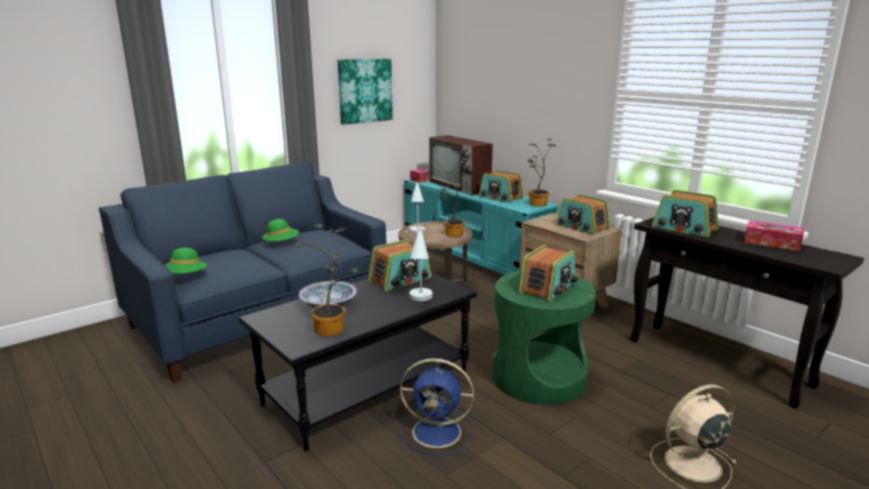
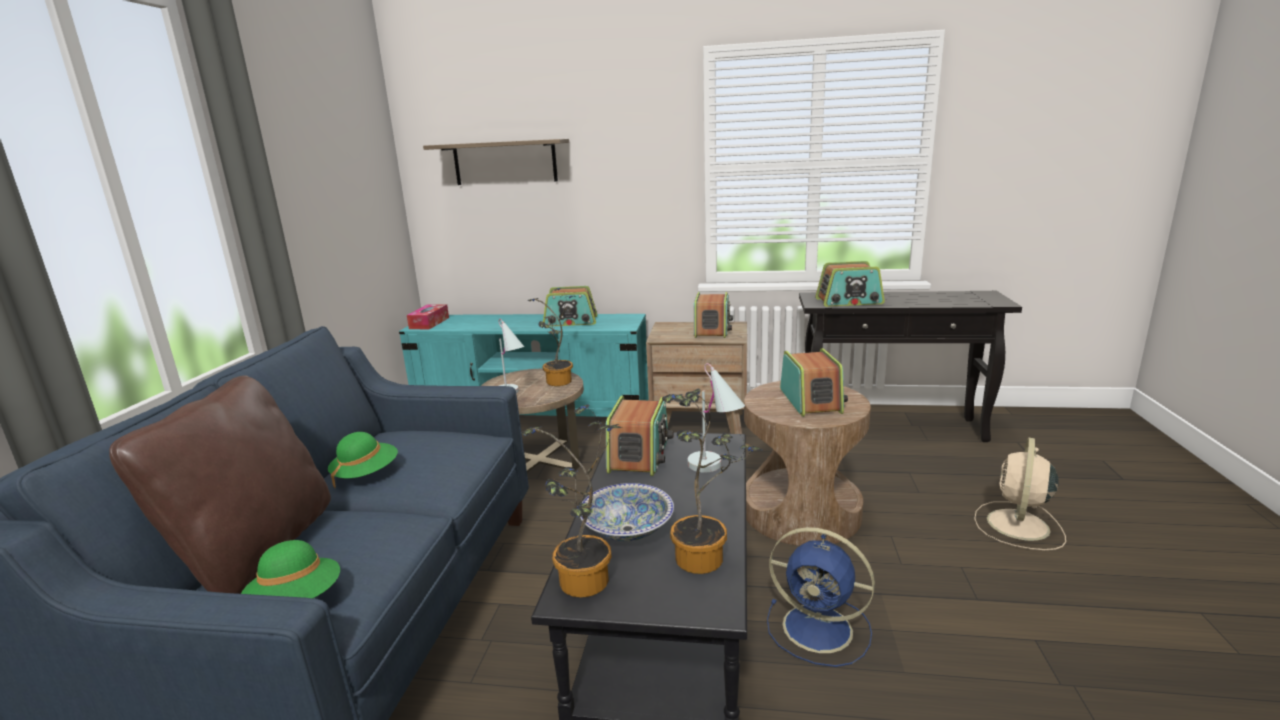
camera: 40 degrees left, 0 degrees up
(205, 257) = (257, 552): none -> brown pillow
(364, 90) = (329, 202): picture -> none
(439, 432) = (820, 629): blue fan -> blue fan turned 60 degrees clockwise
(460, 186) = (495, 321): television -> none
(489, 74) = (505, 162): none -> shelf
(536, 204) = (625, 319): potted plant -> potted plant (583, 587)
(538, 377) = (801, 512): green side table -> brown side table
(582, 227) = (712, 330): radio -> radio turned 90 degrees counterclockwise
(772, 243) = (927, 295): tissue box -> none

